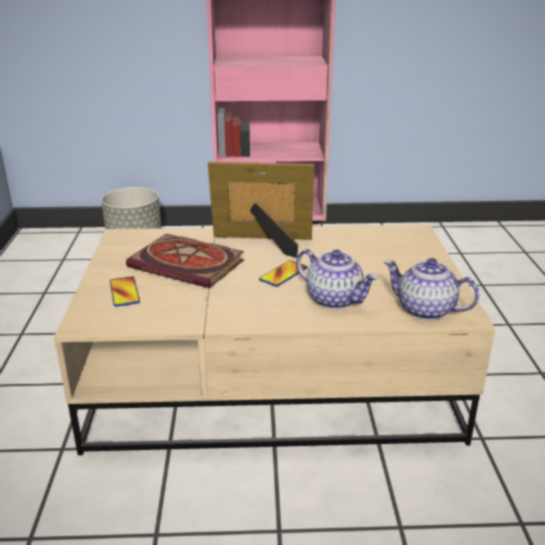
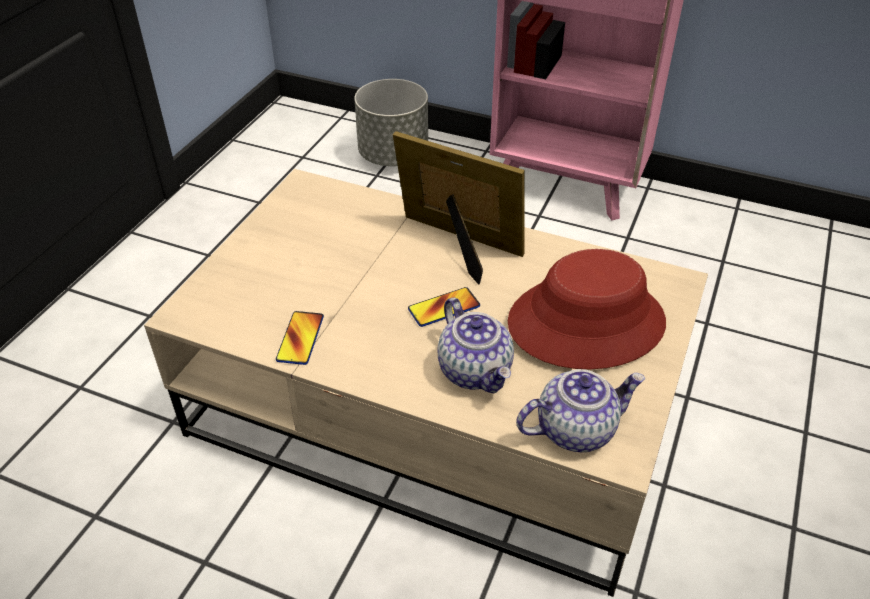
camera: 25 degrees right, 15 degrees up
(124, 292) = (250, 280): phone -> phone (300, 338)
(190, 264) = (348, 257): book -> none
(381, 260) = (586, 322): none -> red hat
(425, 310) = (575, 429): teapot -> teapot turned 105 degrees clockwise

